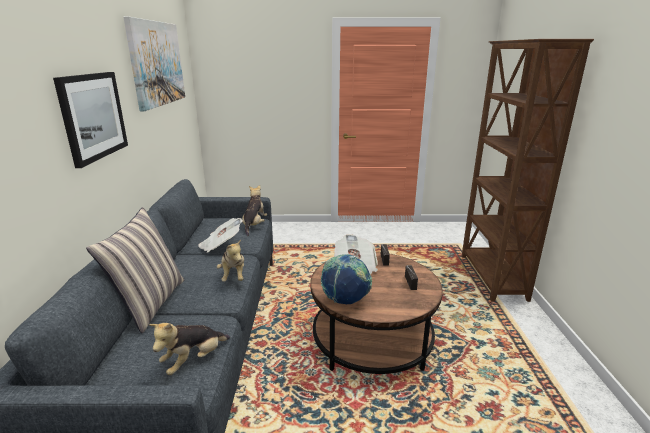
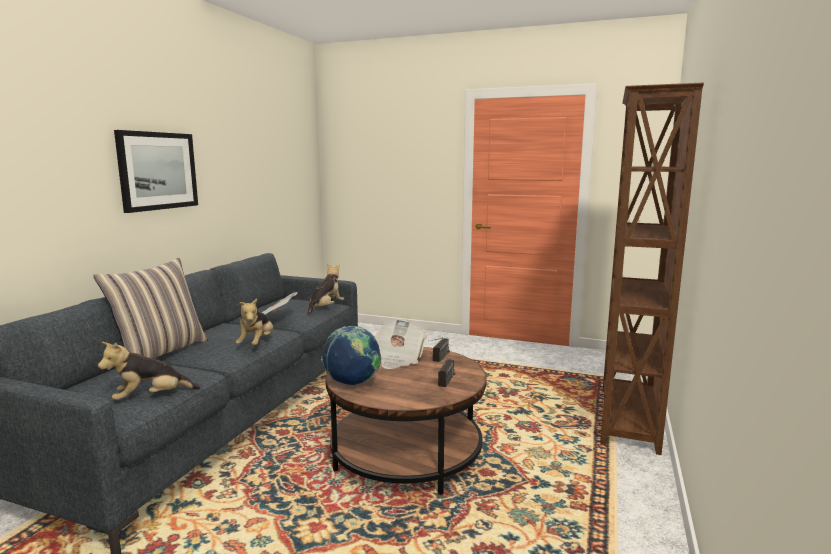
camera: 20 degrees right, 10 degrees down
(157, 63) = (261, 135): picture -> none

